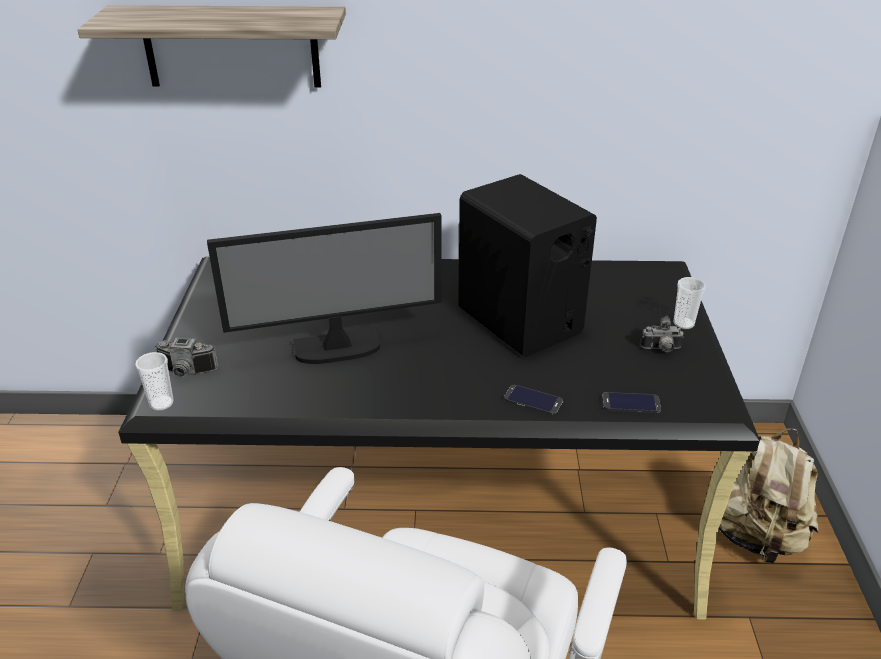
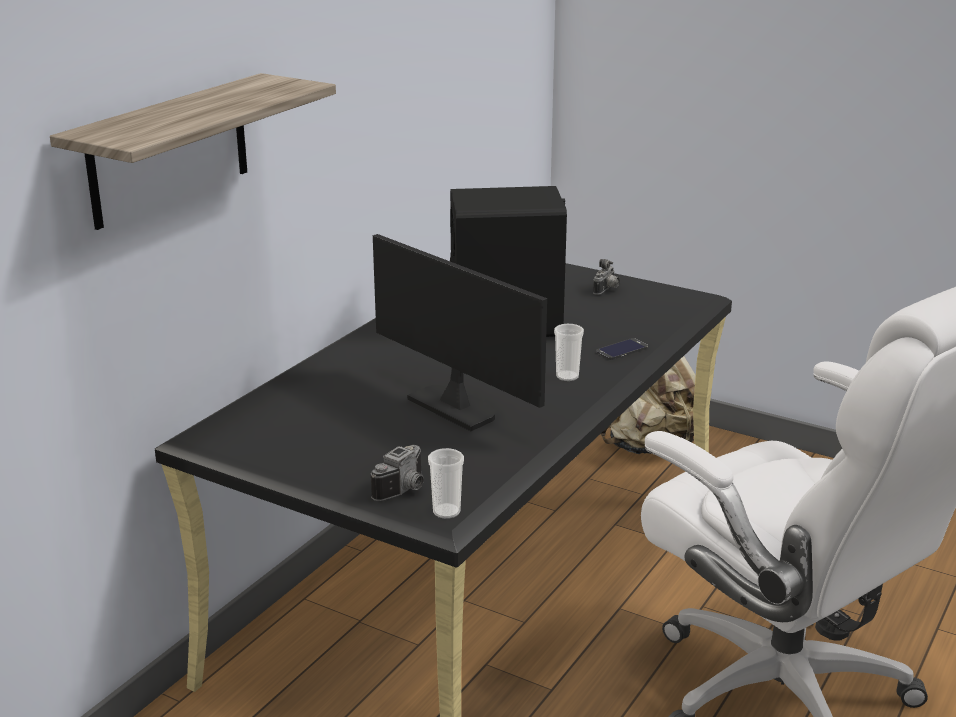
camera: 60 degrees left, 10 degrees down
(337, 349) = (455, 407): monitor -> monitor turned 60 degrees counterclockwise
(631, 403) = (660, 319): phone -> none
(683, 323) = (583, 273): cup -> cup (567, 376)

